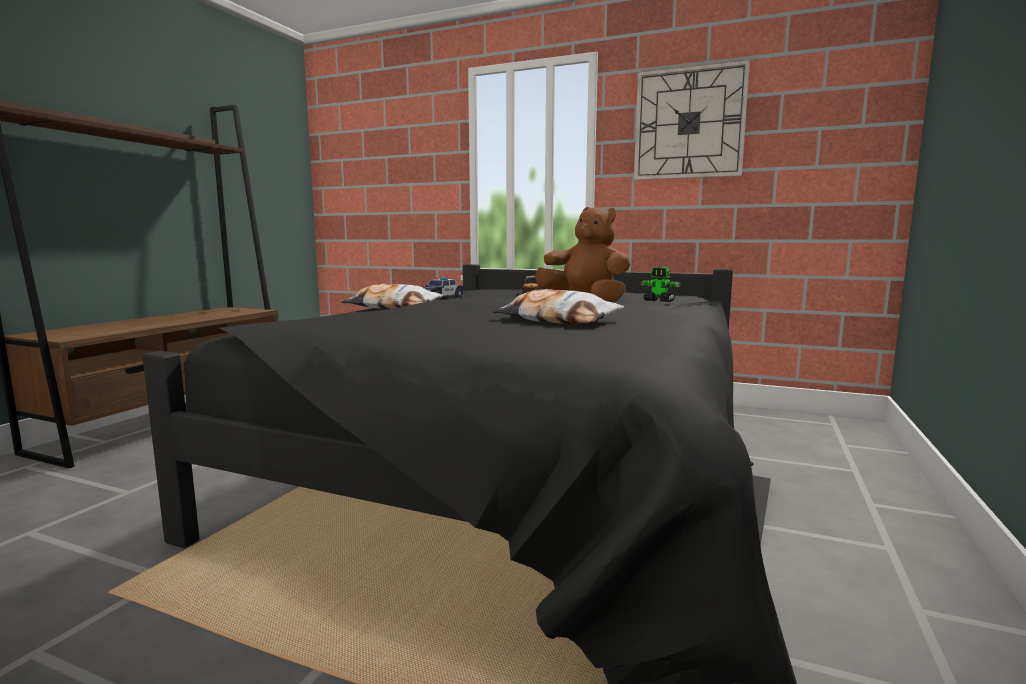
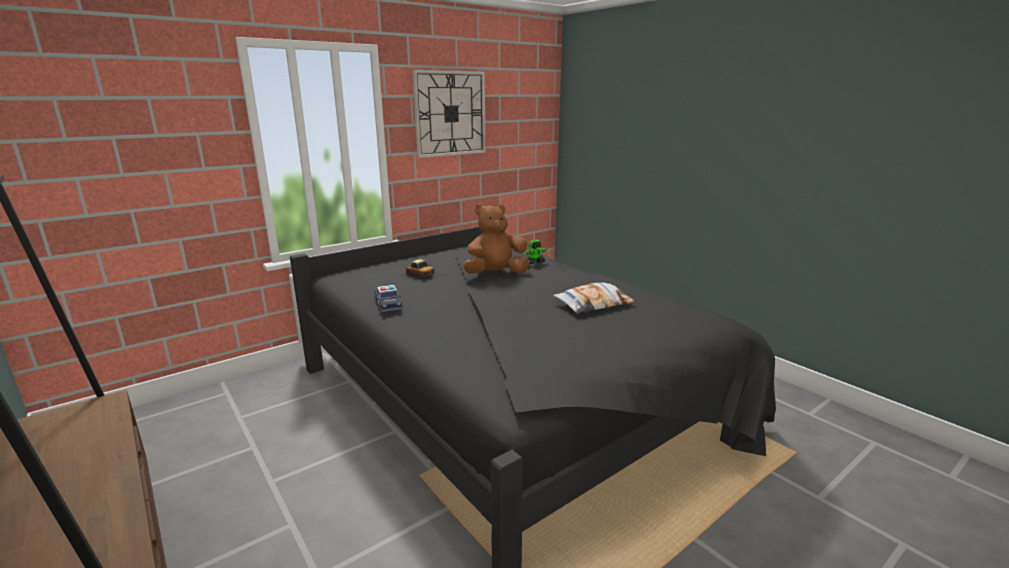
camera: 60 degrees left, 10 degrees up
(393, 307) = (428, 331): pillow -> none

